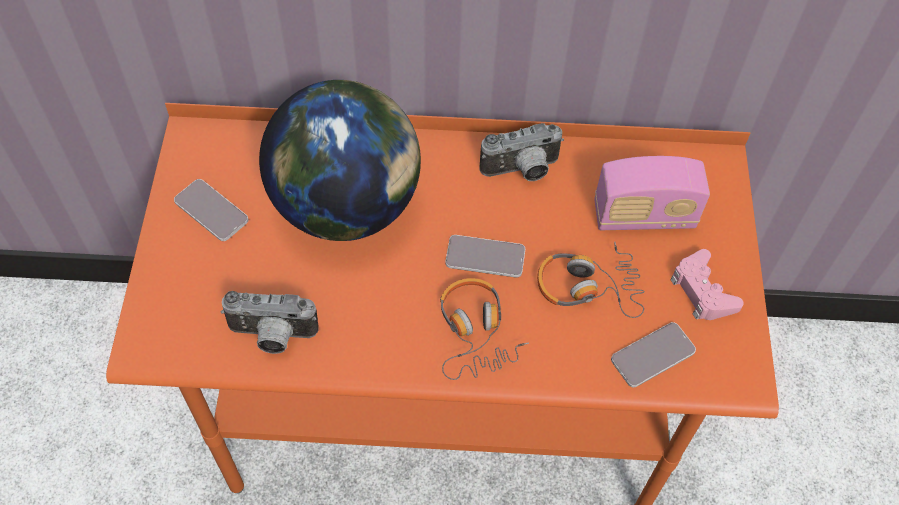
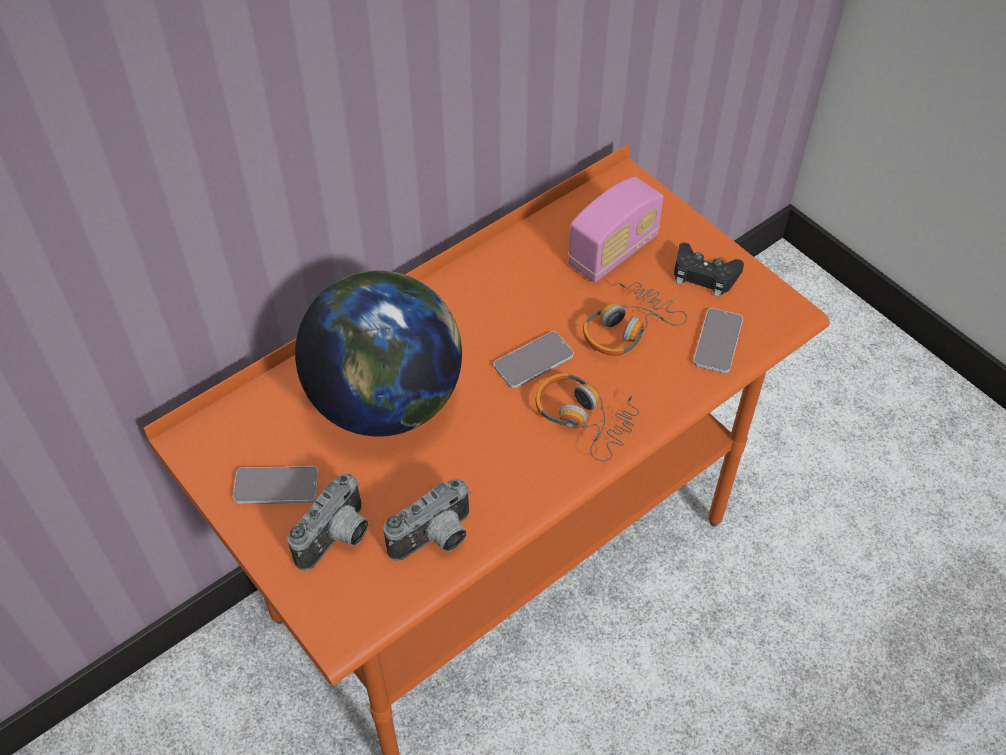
camera: 40 degrees left, 5 degrees down
(522, 171) = (494, 281): camera -> camera (338, 539)
(702, 291) = (704, 275): pink game controller -> black game controller

